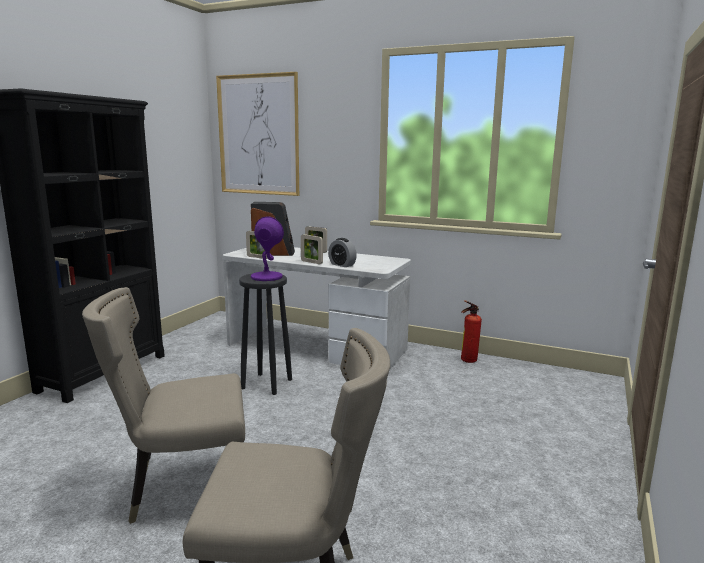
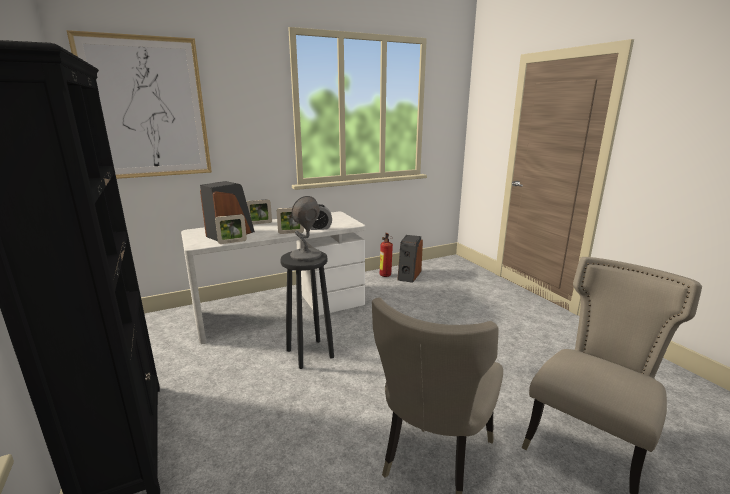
camera: 50 degrees left, 5 degrees up
(266, 277) = (305, 255): purple table lamp -> grey table lamp
(495, 371) = (409, 275): none -> speaker

